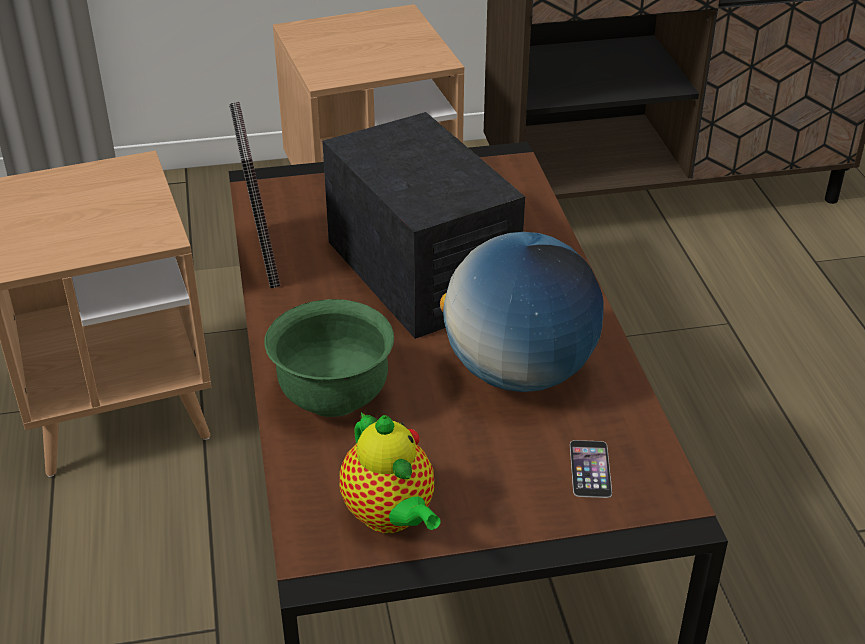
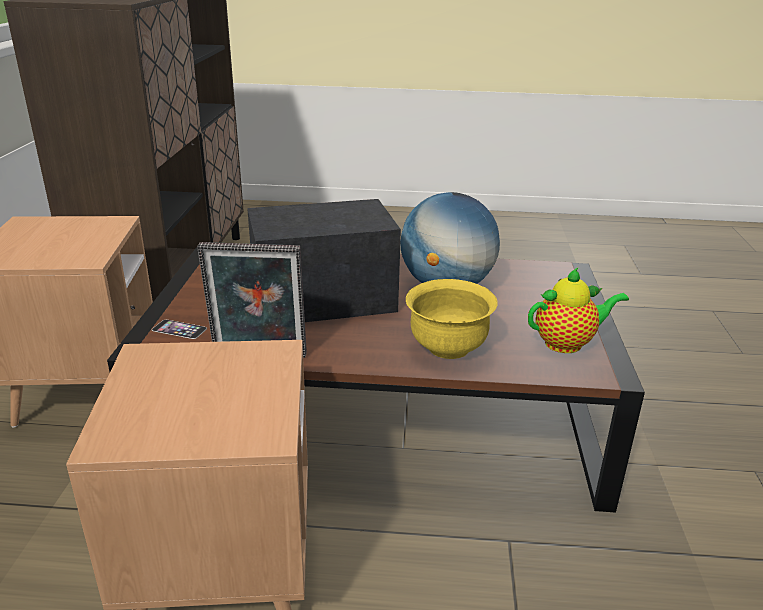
camera: 75 degrees left, 10 degrees down
(333, 397) = (447, 348): green bowl -> yellow bowl
(590, 468) = (534, 282): phone -> phone (179, 329)

